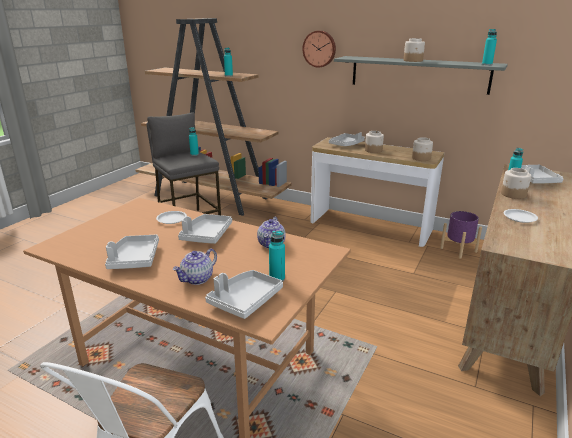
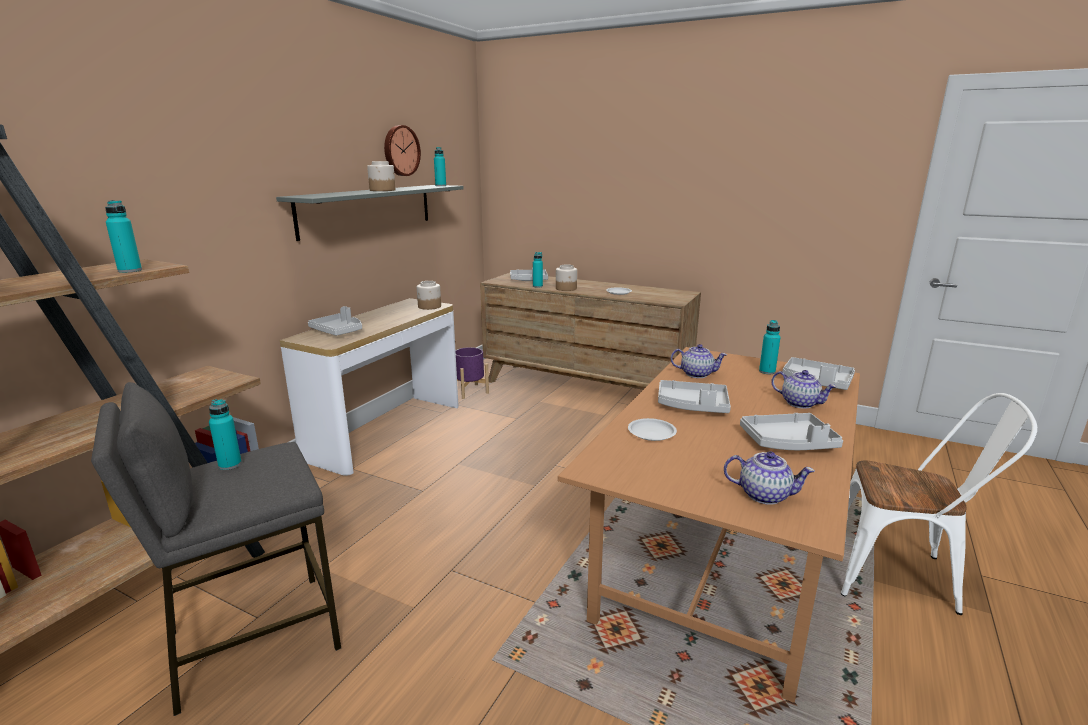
camera: 90 degrees left, 5 degrees down
(84, 240) = (764, 495): none -> teapot
(319, 49) = (231, 189): wall clock -> wall clock (400, 151)
(373, 150) = (380, 321): jar -> none

